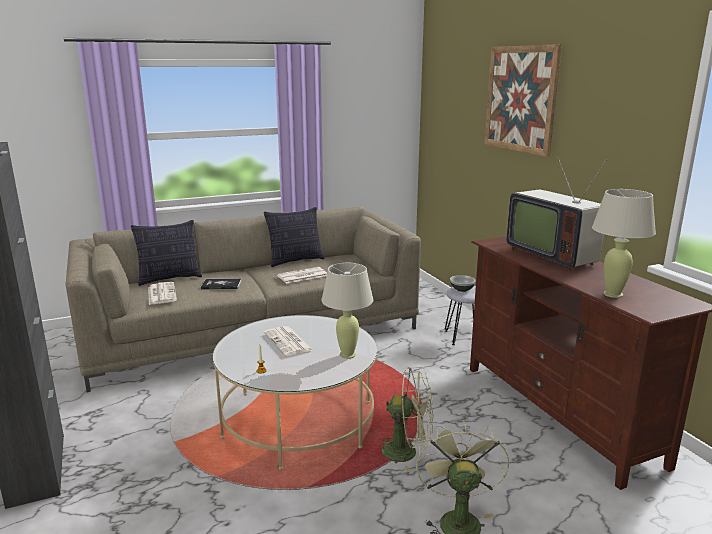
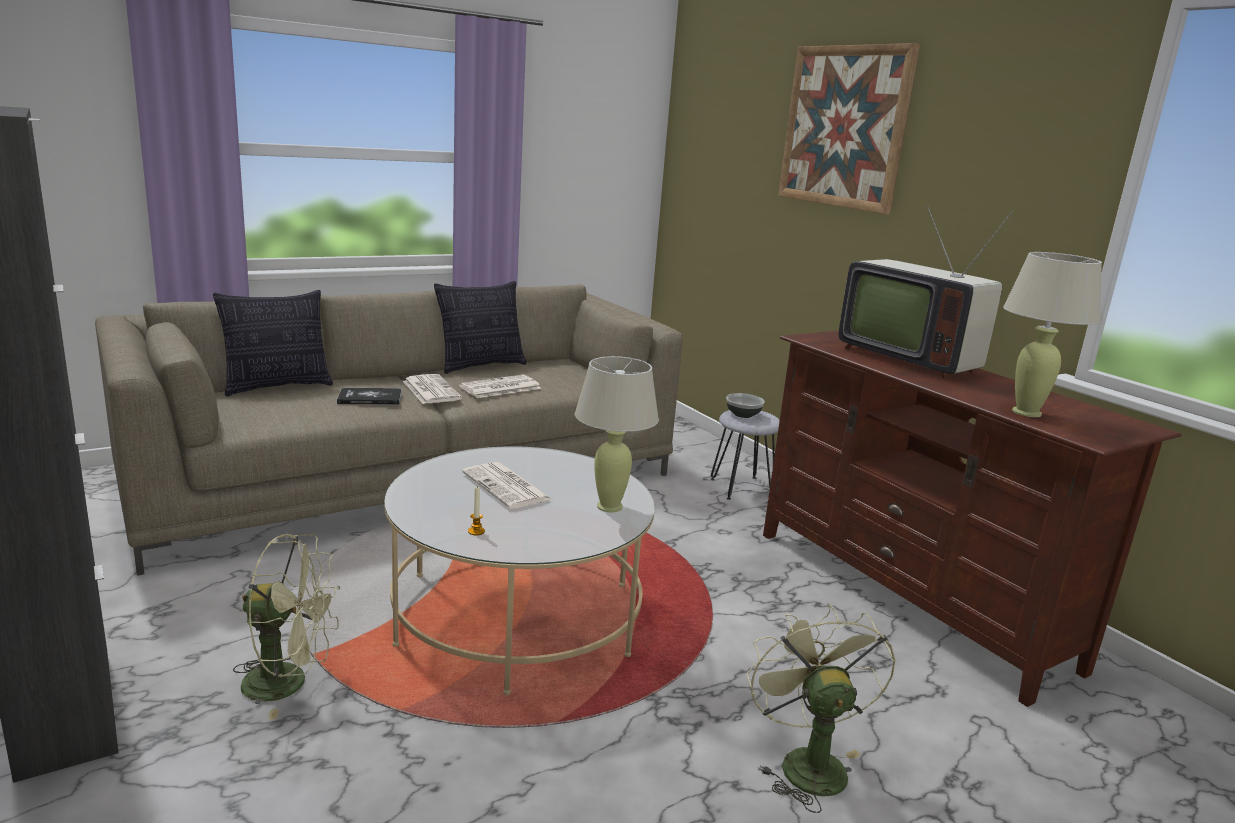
camera: 10 degrees left, 0 degrees up
(161, 294) = (270, 409): newspaper -> newspaper (430, 390)
(407, 452) = (702, 660): green fan -> green fan (289, 683)

